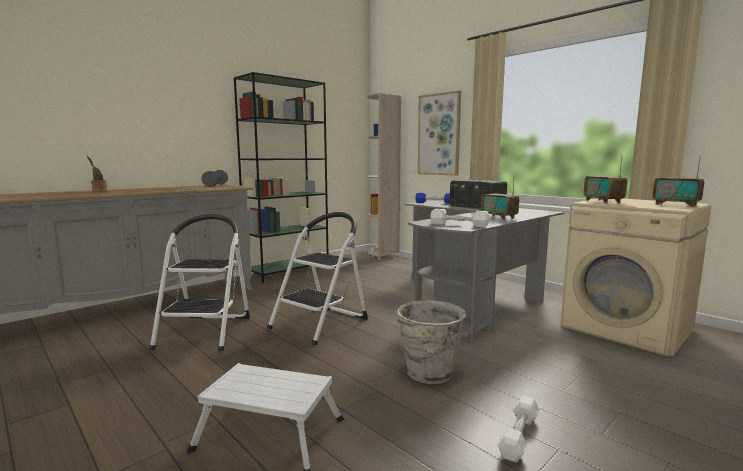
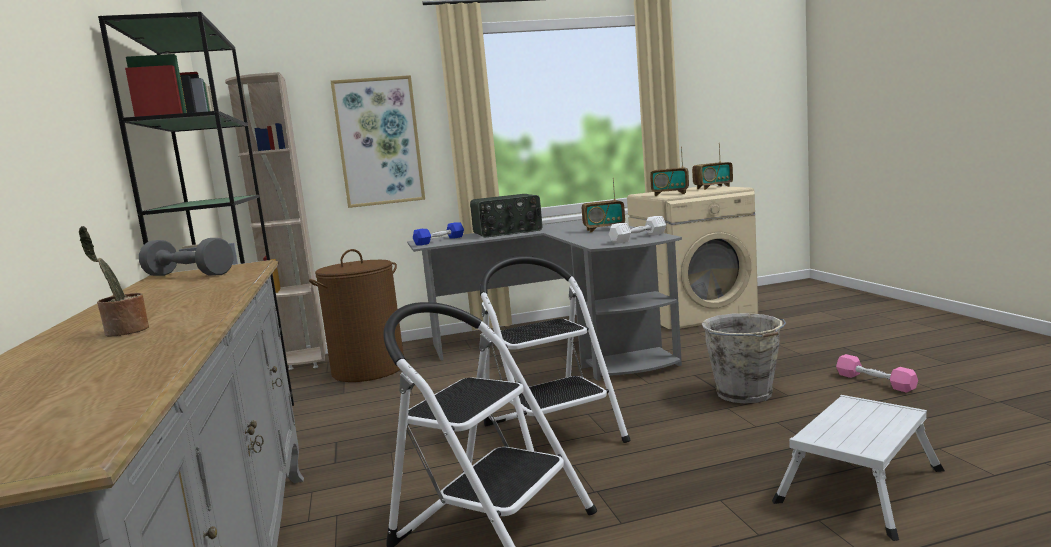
camera: 60 degrees left, 0 degrees up
(383, 268) = (368, 370): none -> brown laundry basket
(519, 436) = (875, 382): white dumbbell -> pink dumbbell

